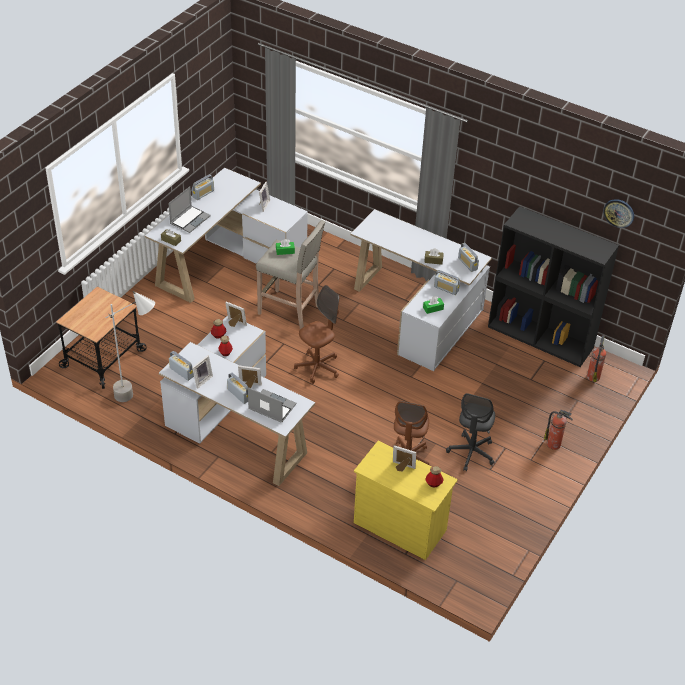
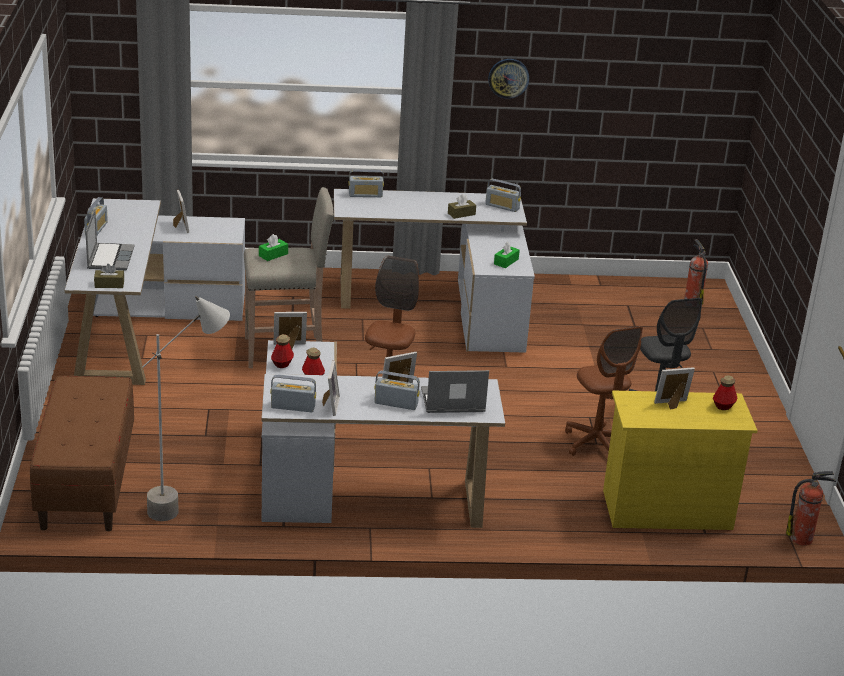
camera: 35 degrees left, 15 degrees down
(103, 358) = (86, 483): cart -> brown bench
(446, 289) = (497, 241): radio -> radio (365, 195)
(541, 337) = (599, 286): black bookcase -> none
(554, 444) = (729, 373): fire extinguisher -> fire extinguisher (802, 539)
(619, 213) = (682, 68): wall clock -> wall clock (508, 78)

